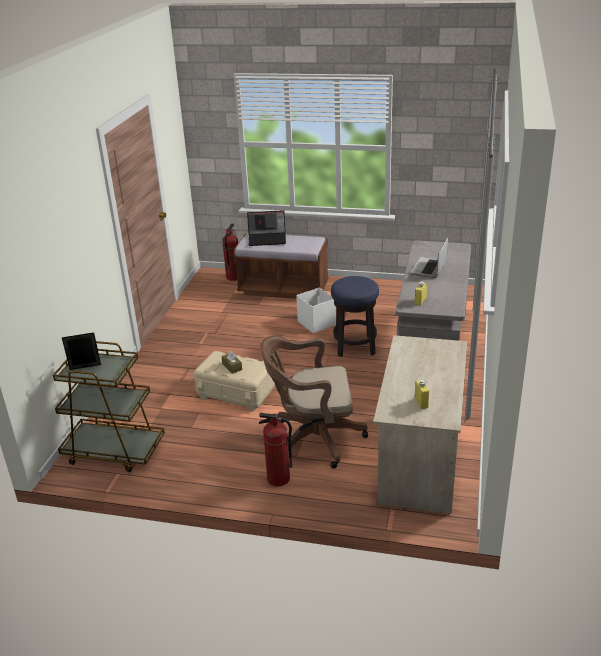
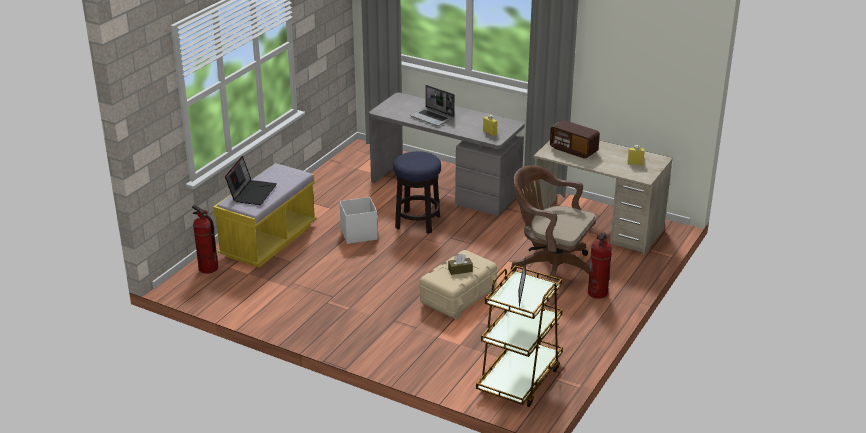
camera: 75 degrees left, 0 degrees up
(283, 289) = (268, 241): brown bench -> yellow bench
(312, 439) = (550, 268): brown office chair -> brown office chair turned 105 degrees clockwise
(424, 357) = (573, 150): none -> radio

